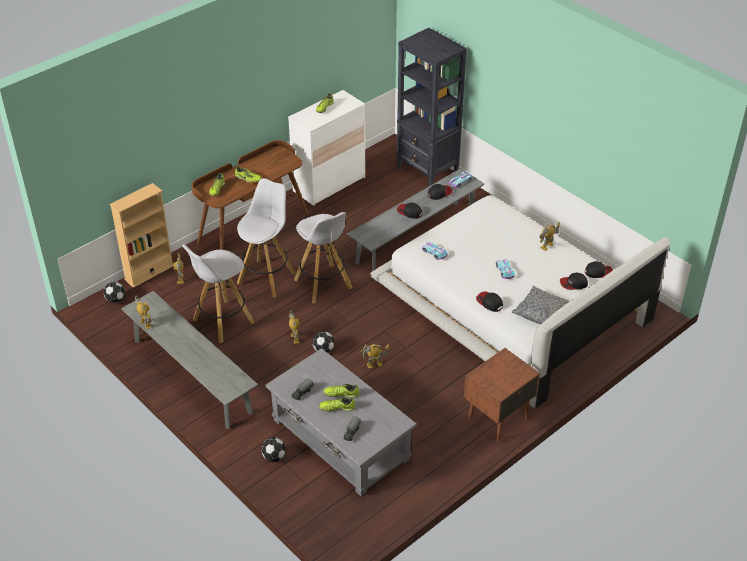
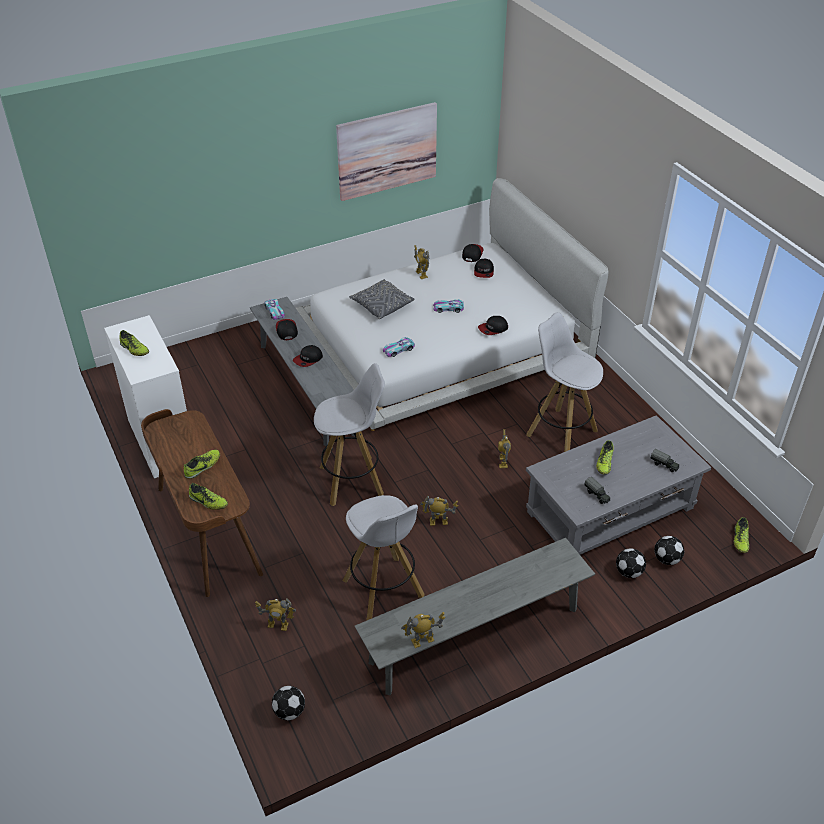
camera: 75 degrees left, 0 degrees up
(149, 272) = (246, 662): beige bookcase -> none
(267, 277) = (316, 531): white stool -> white stool (560, 432)
(323, 350) = (466, 500): football -> football (667, 560)
(337, 408) = (625, 470): shoe -> shoe (740, 540)
(427, 173) = (194, 356): black bookcase -> none
(497, 418) = (601, 389): brown nightstand -> none
(541, 313) = (519, 300): grey pillow -> grey pillow (381, 306)
(604, 142) = (387, 151): none -> picture

